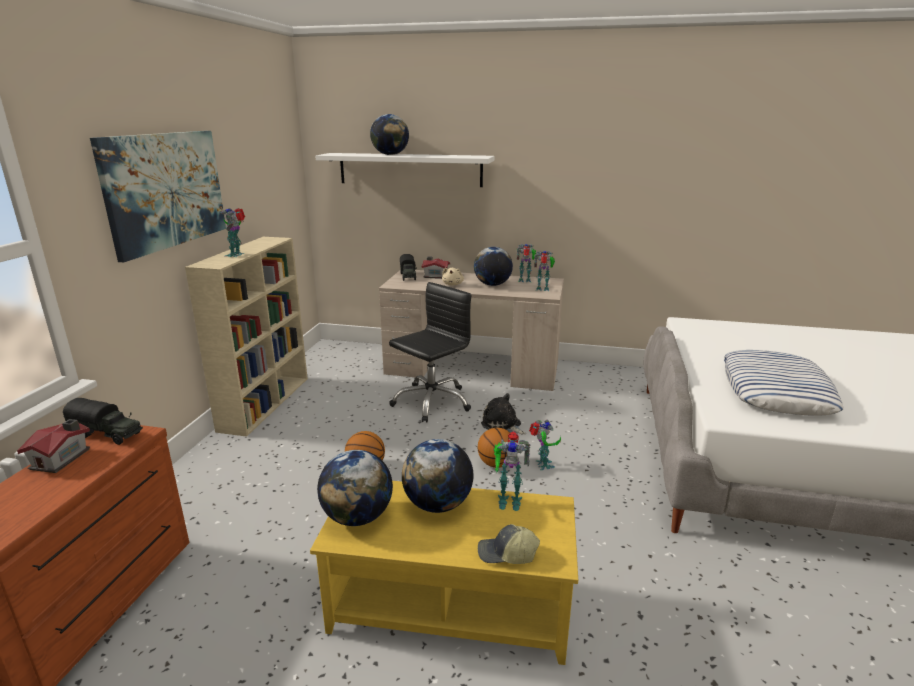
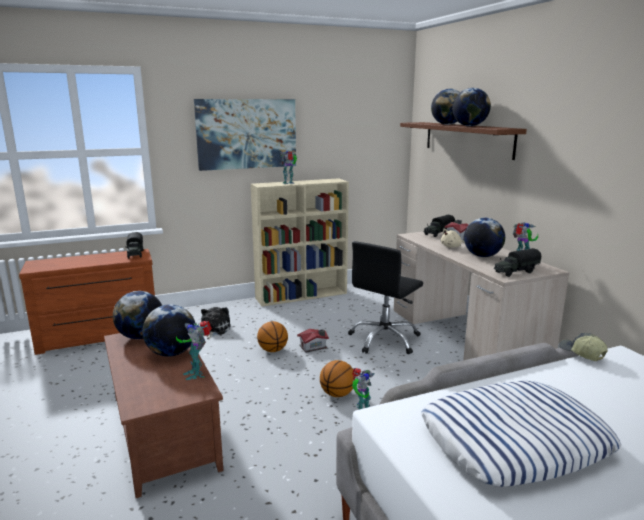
camera: 55 degrees right, 5 degrees down
(62, 458) = (108, 255): toy house -> toy house (314, 347)
(410, 169) = (467, 139): white shelf -> brown shelf
(429, 155) = (469, 126): none -> globe
(431, 401) = (385, 339): black office chair -> black office chair turned 120 degrees clockwise
(449, 607) = (162, 431): yellow coffee table -> brown coffee table
(502, 425) = (395, 378): plush toy -> plush toy (214, 330)
(506, 554) = (133, 389): cap -> cap (581, 353)
(543, 289) = (515, 272): toy robot -> toy truck

